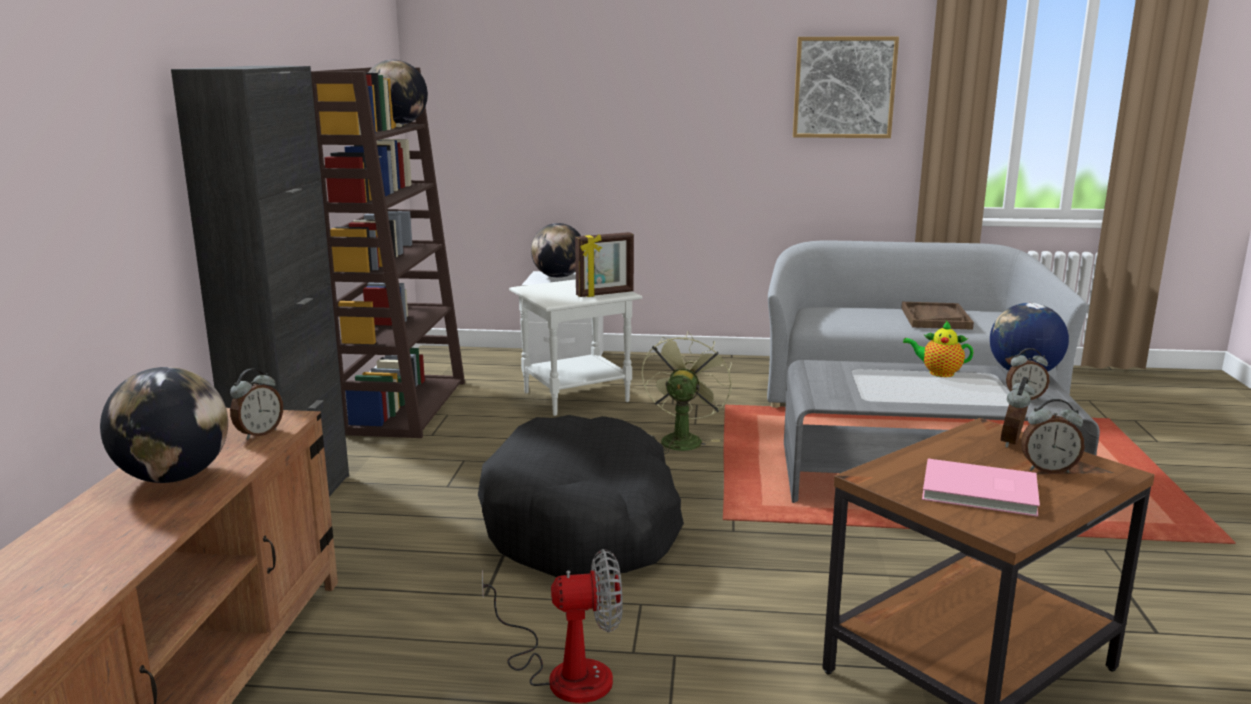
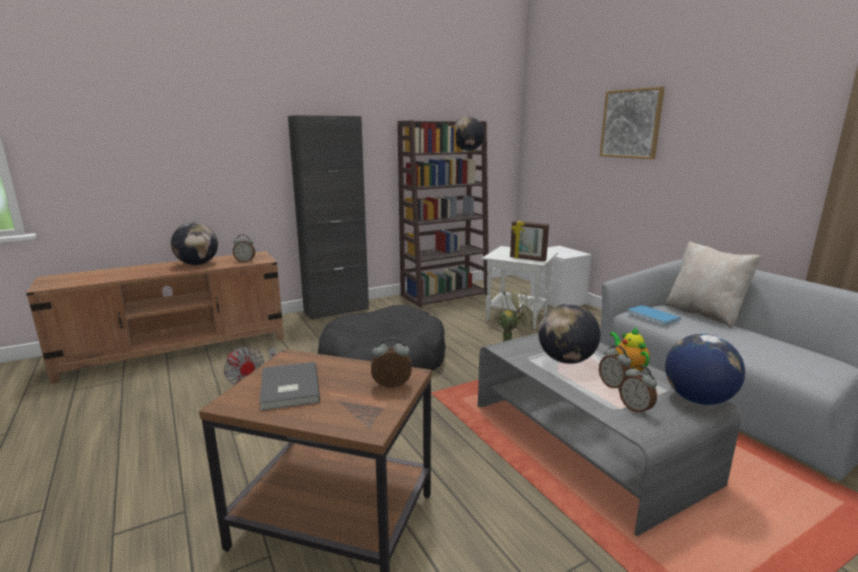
camera: 55 degrees right, 0 degrees up
(558, 277) = (561, 250): globe -> globe (566, 360)
(833, 321) = (653, 316): none -> blue book
(844, 87) = (769, 136): picture -> picture (631, 124)
(849, 305) = (704, 314): none -> beige pillow
(935, 318) = (749, 343): brown tray -> none
(981, 492) = (288, 388): pink book -> grey book
(1048, 469) = (350, 403): alarm clock -> alarm clock (613, 385)

